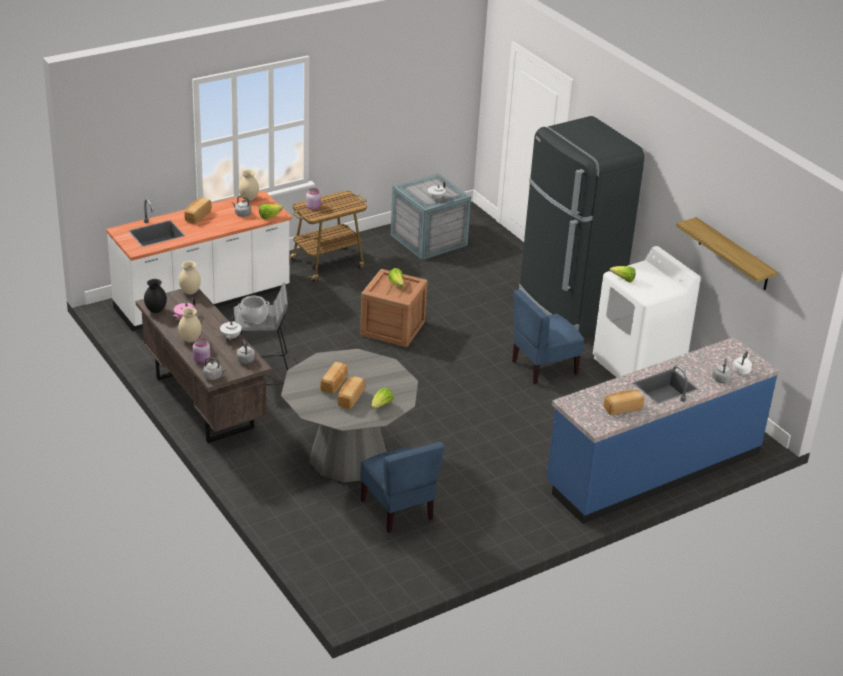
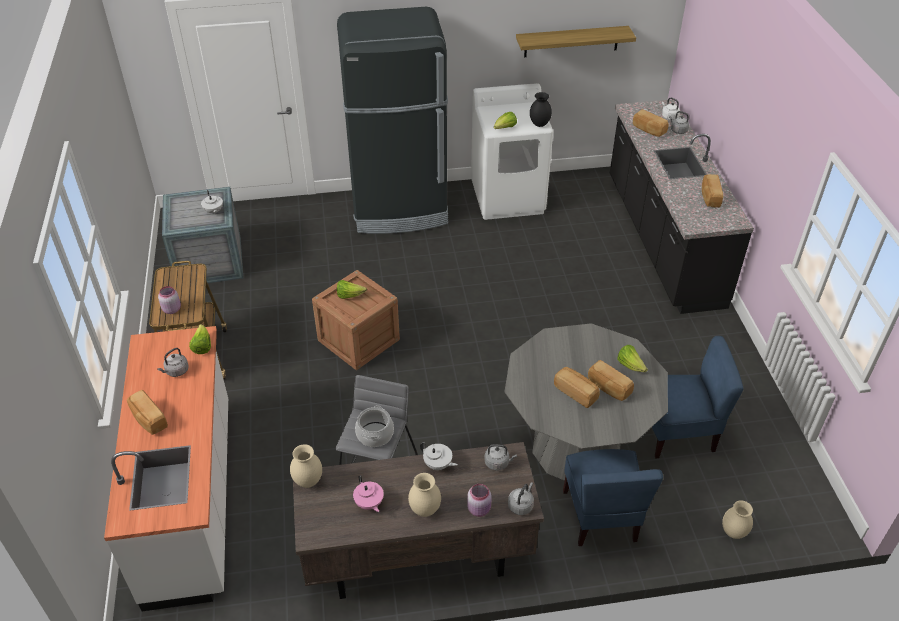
camera: 65 degrees left, 10 degrees up
(156, 310) = (334, 531): black vase -> black vase (539, 124)
(248, 199) = (142, 355): beige vase -> beige vase (733, 532)
(543, 367) = (483, 255): blue chair -> blue chair (601, 516)
(653, 469) = (662, 240): blue counter -> black counter
(705, 361) = (648, 130): none -> bread

